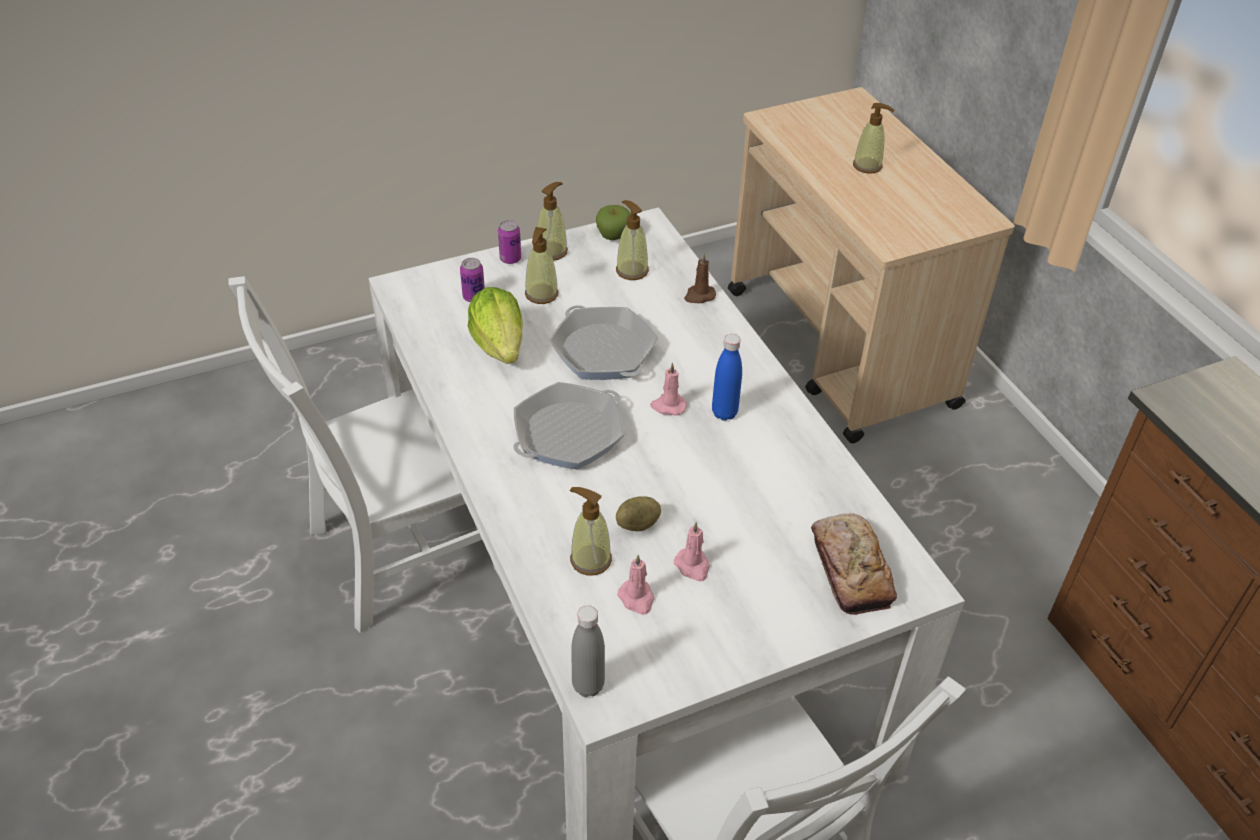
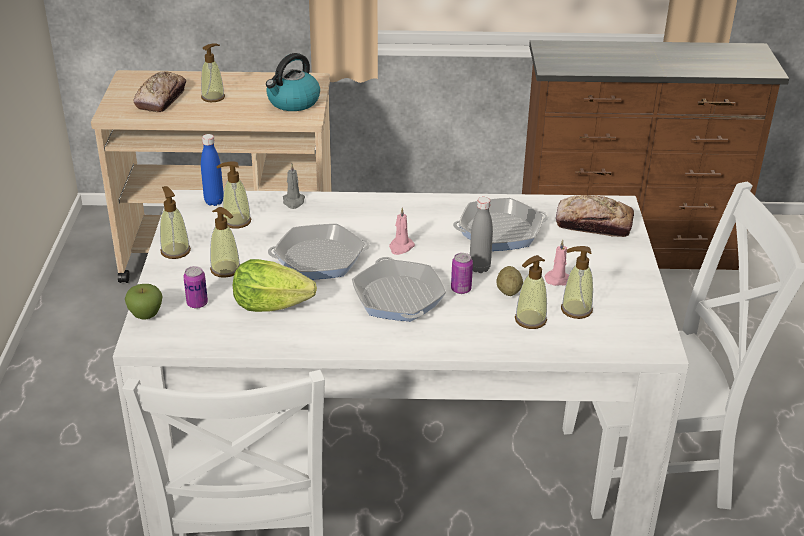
camera: 65 degrees left, 10 degrees down
(510, 259) = (164, 273): can -> can (461, 289)
(588, 685) = (641, 349): grey bottle -> grey bottle (479, 268)
(613, 236) = (186, 218): apple -> apple (146, 315)
(637, 598) = (576, 310): pink candle -> soap dispenser
(699, 296) = (293, 202): brown candle -> grey candle
(724, 413) = (424, 227): blue bottle -> blue bottle (214, 201)
(764, 481) = (500, 231): none -> frying pan
(830, 135) = (161, 99): none -> bread
(914, 223) = (293, 102): none -> kettle

